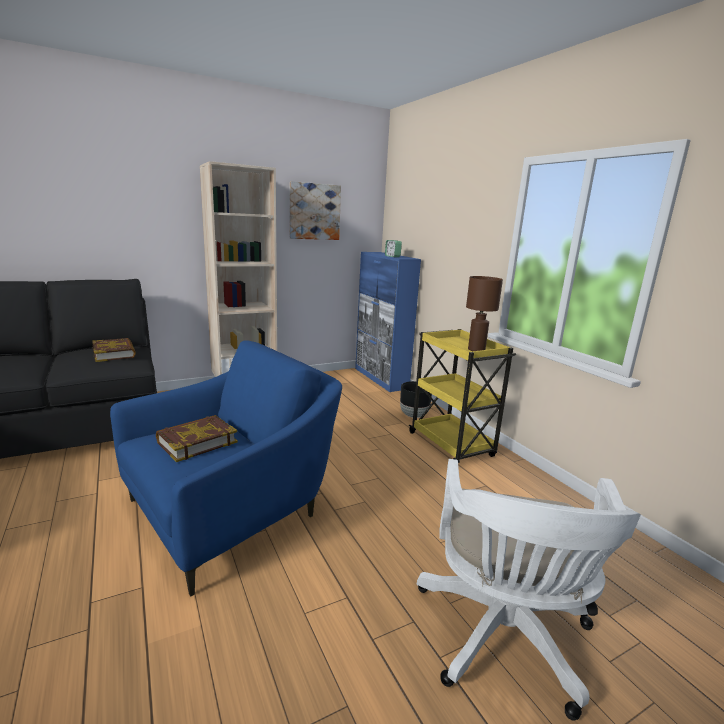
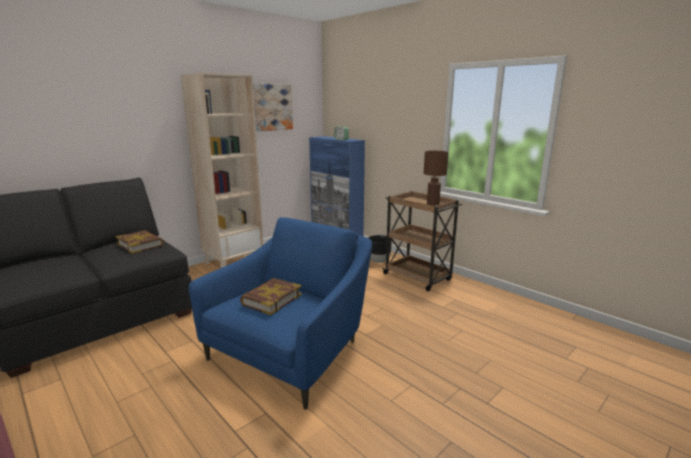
camera: 15 degrees left, 0 degrees up
(452, 445) = (418, 277): yellow cart -> brown cart
(503, 639) = (517, 384): white office chair -> none

